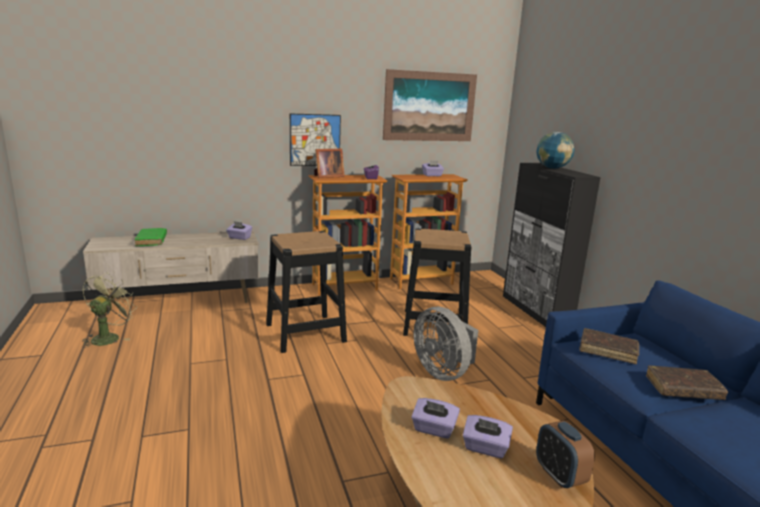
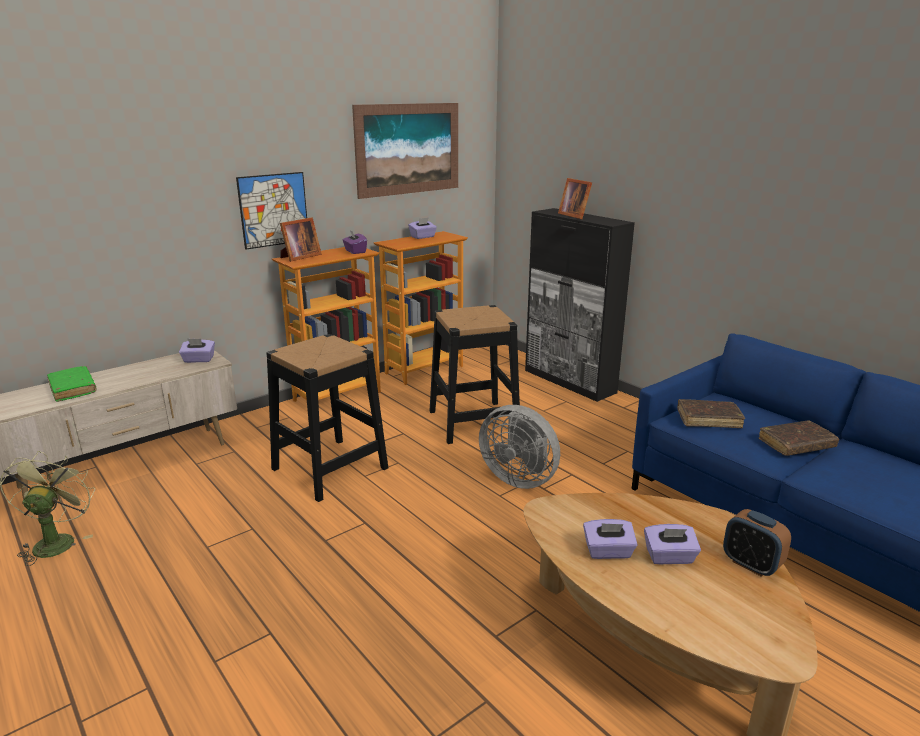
camera: 20 degrees left, 5 degrees up
(552, 168) = (574, 215): globe -> picture frame

